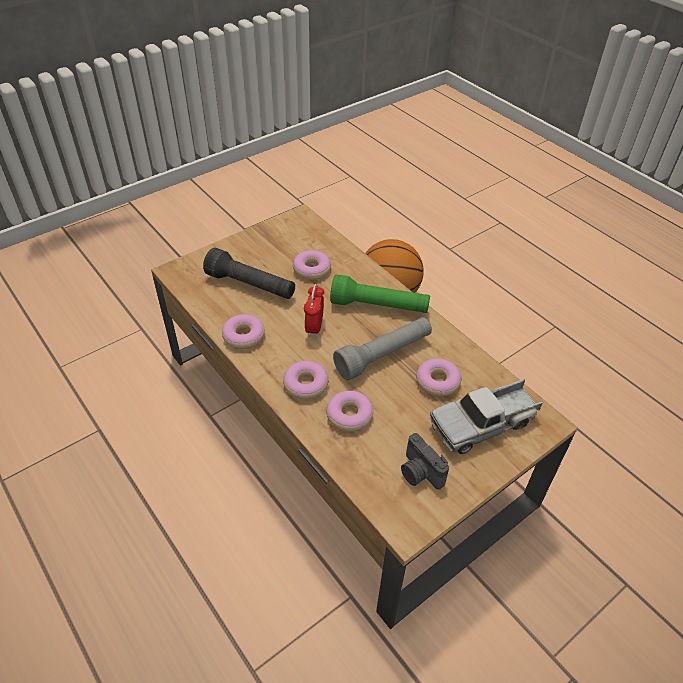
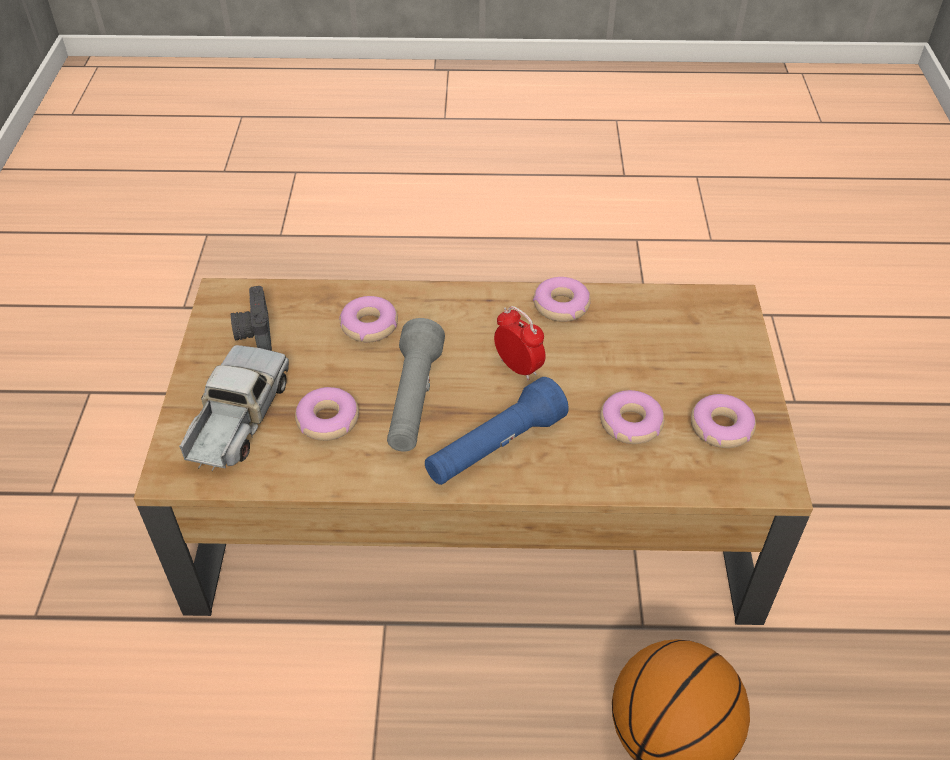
camera: 130 degrees right, 0 degrees up
(251, 286) = (646, 351): black flashlight -> none
(306, 384) = (442, 317): donut -> donut (721, 428)
(379, 306) = (495, 448): green flashlight -> blue flashlight
(419, 473) = (254, 333): camera -> camera turned 105 degrees counterclockwise

